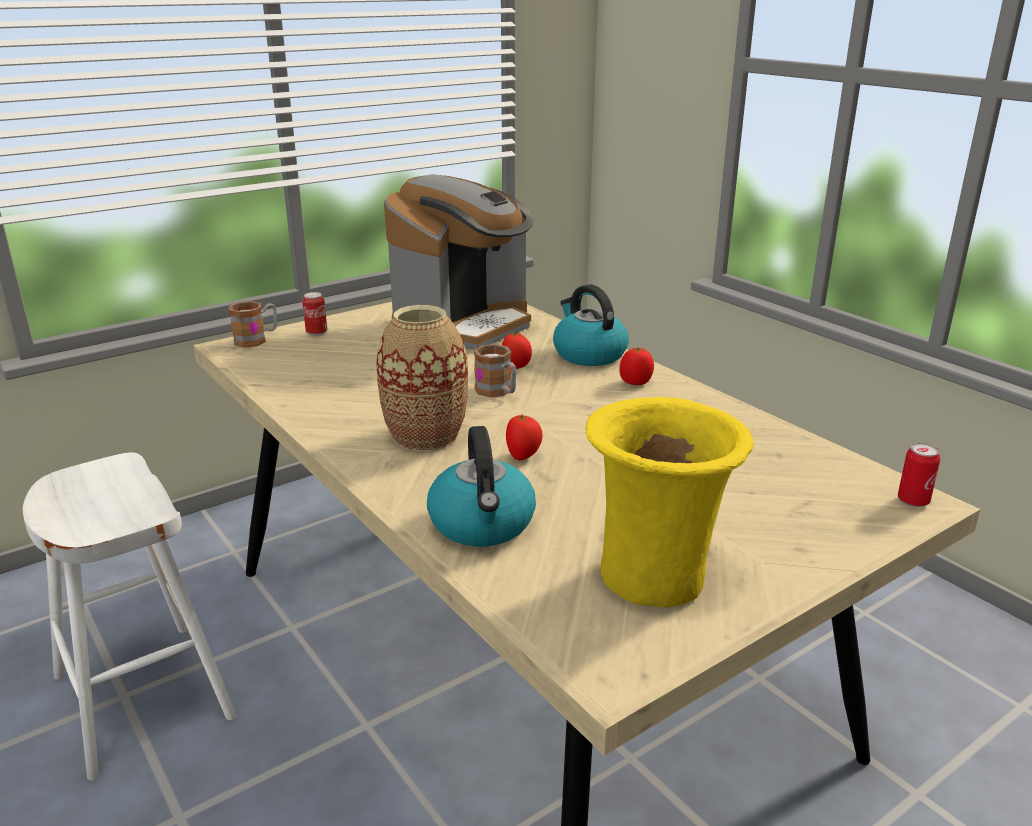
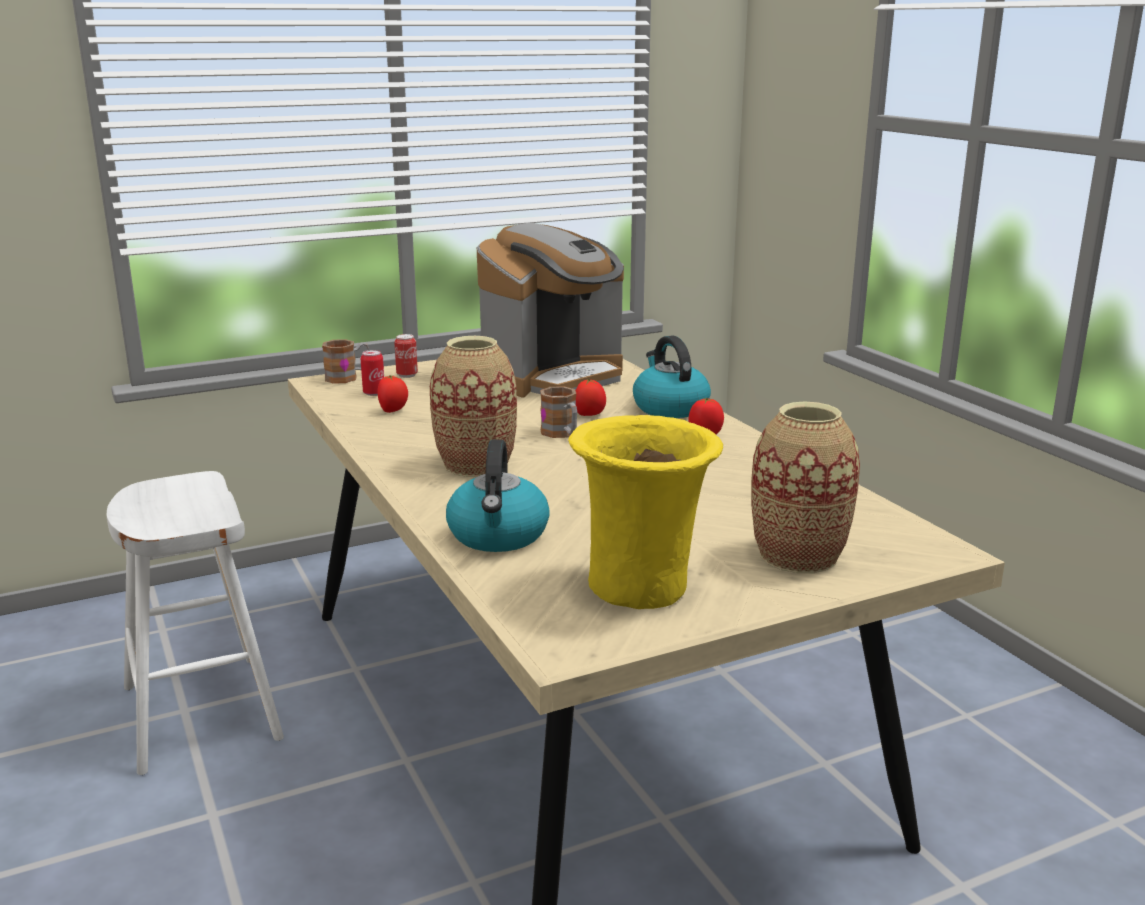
camera: 10 degrees right, 5 degrees down
(523, 456) = (562, 487): tomato -> tomato (393, 411)
(789, 520) = (798, 555): none -> vase
(913, 501) = (936, 550): can -> can (374, 393)

